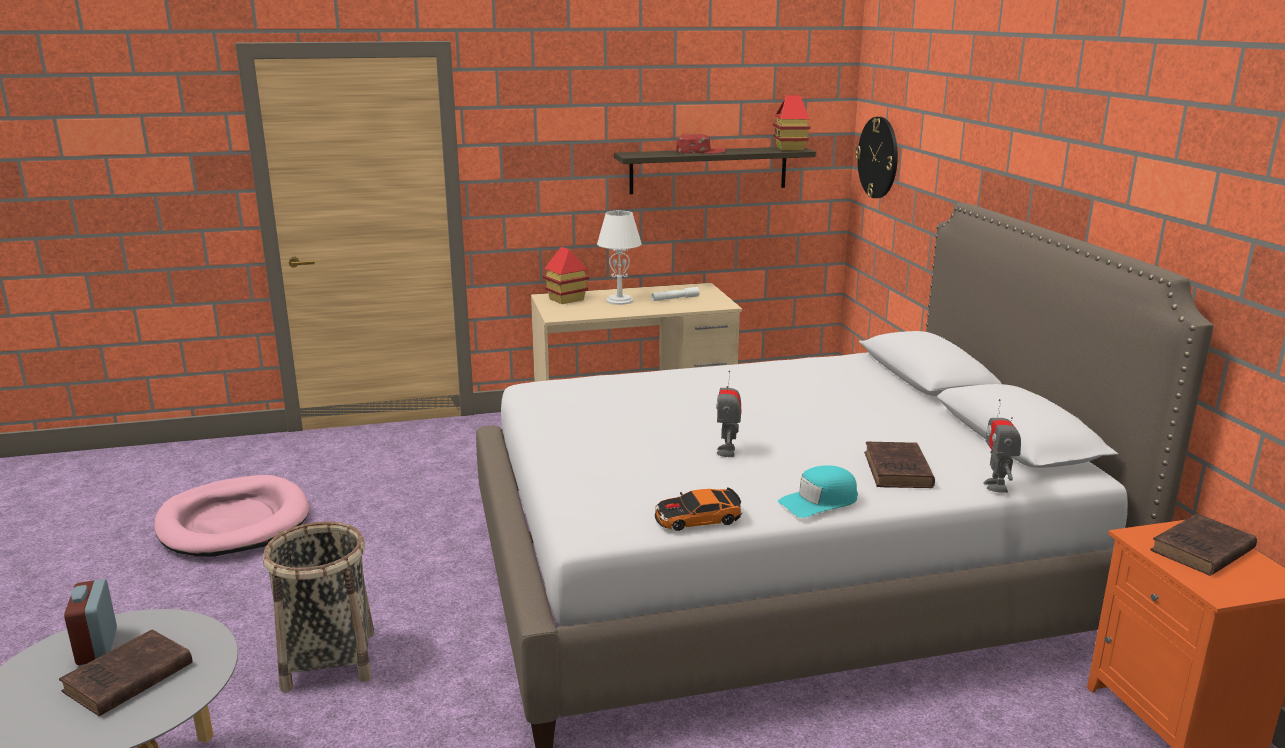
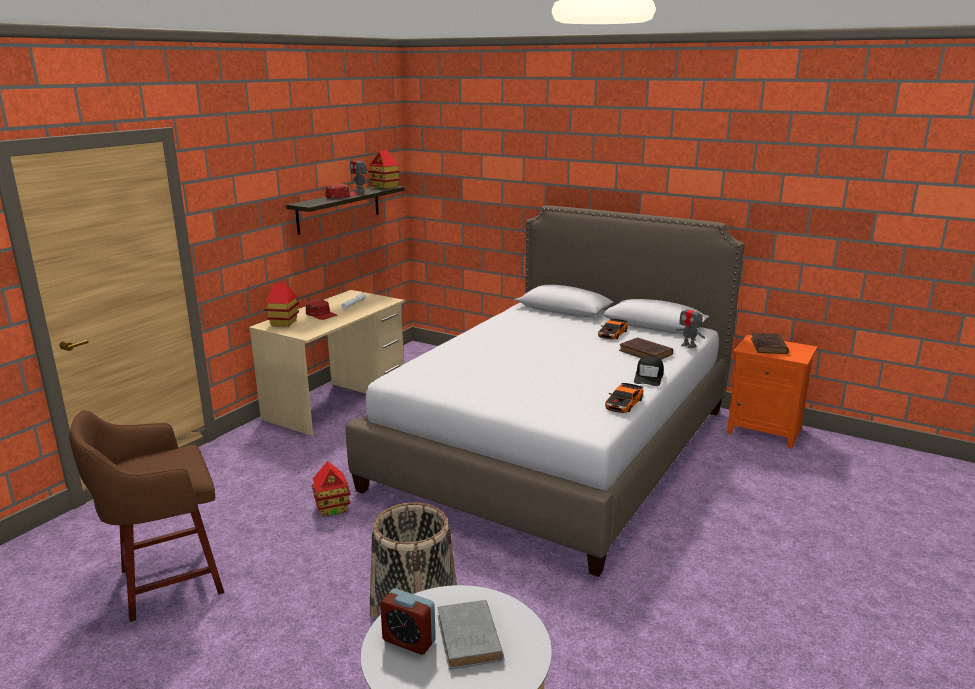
camera: 45 degrees left, 0 degrees up
(125, 679) = (469, 640): brown book -> grey book
(234, 522) = (166, 582): pink dog bed -> brown stool
(442, 524) = (332, 508): none -> toy house
(620, 300) = (321, 314): white table lamp -> red cap
(727, 451) = (567, 371): toy robot -> toy robot (359, 191)
(819, 501) = (649, 377): turquoise cap -> black cap
(878, 157) = (438, 186): wall clock -> none
(913, 429) = (612, 333): none -> toy car

